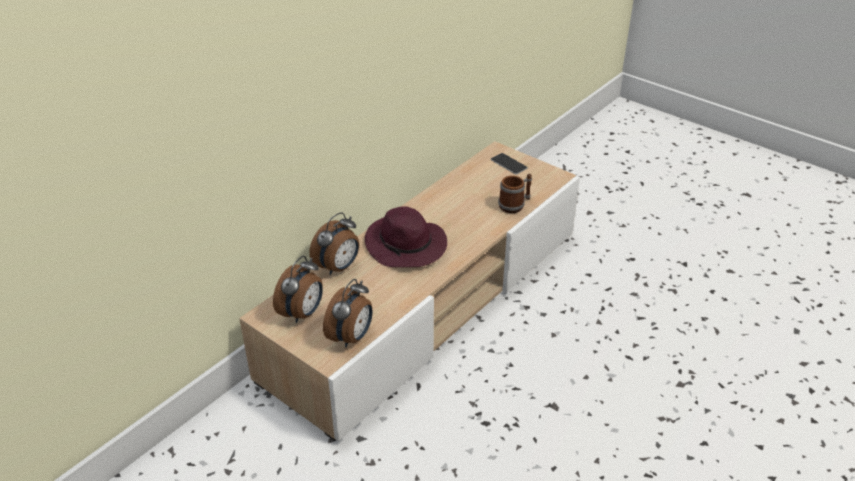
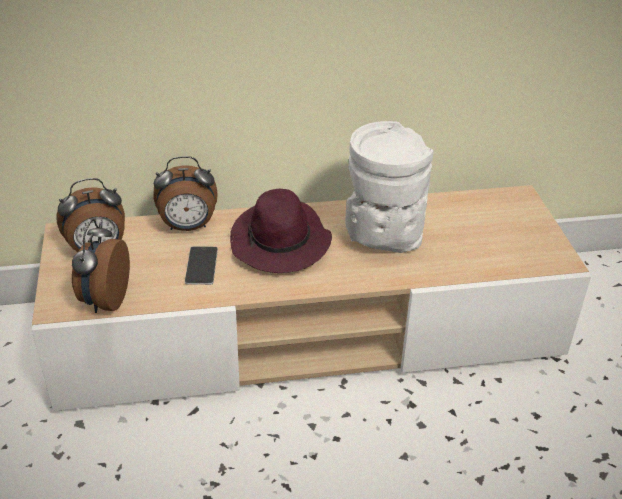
camera: 40 degrees right, 0 degrees up
(351, 337) = (104, 300): alarm clock -> alarm clock turned 120 degrees clockwise
(456, 212) = (381, 237): none -> white vase
(508, 164) = (515, 217): phone -> phone (201, 265)
(515, 205) = (460, 265): mug -> none

